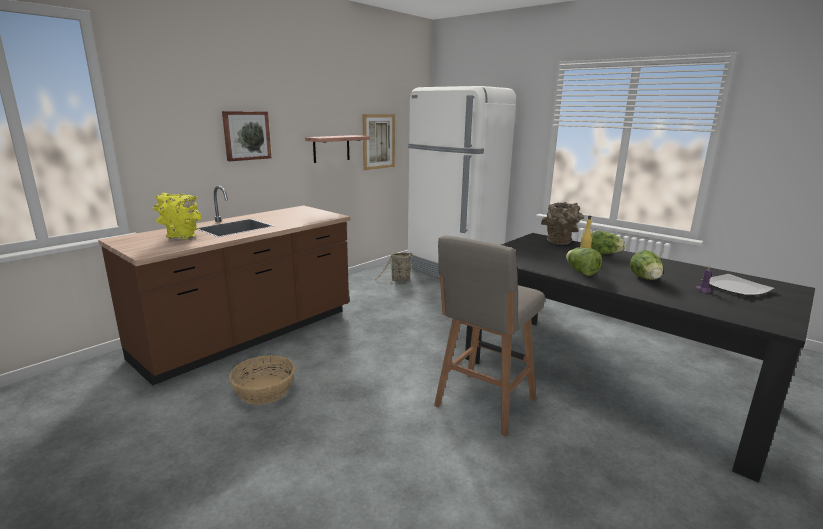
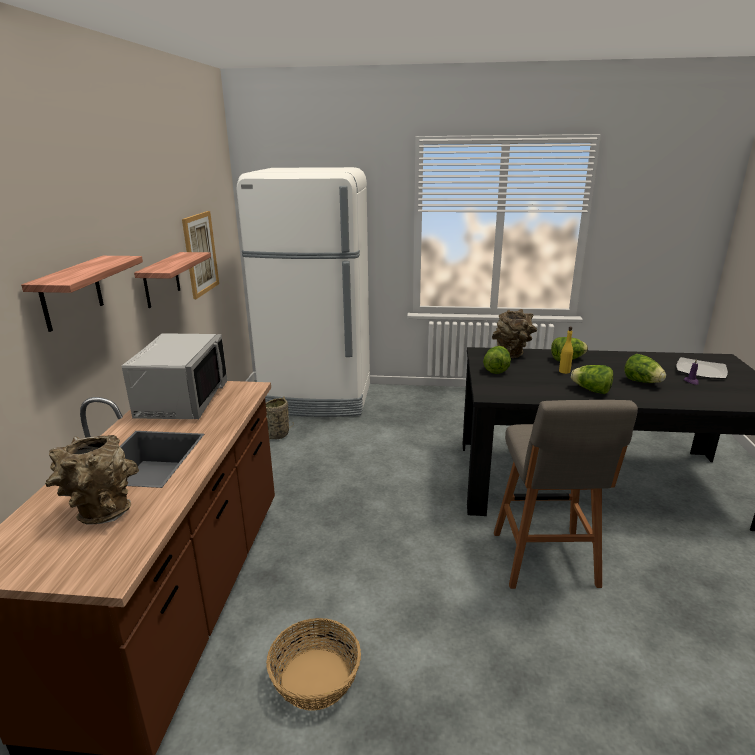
camera: 35 degrees left, 5 degrees up
(181, 237) = (100, 513): yellow vase -> brown vase
(246, 135) = (71, 293): picture -> shelf
(292, 213) = (181, 400): none -> grey microwave
(526, 246) = (496, 369): none -> lettuce

